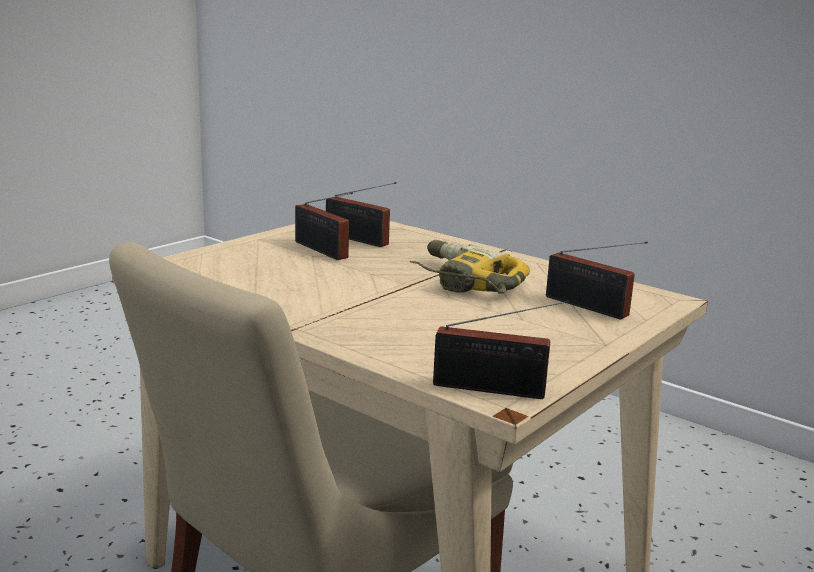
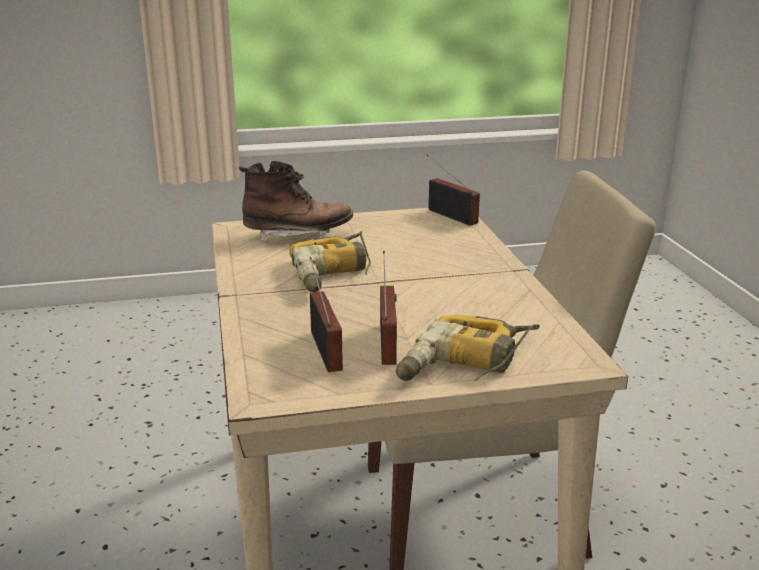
camera: 140 degrees left, 5 degrees up
(245, 250) = (466, 365): none -> power drill
(590, 308) = (298, 235): radio -> brown boot

